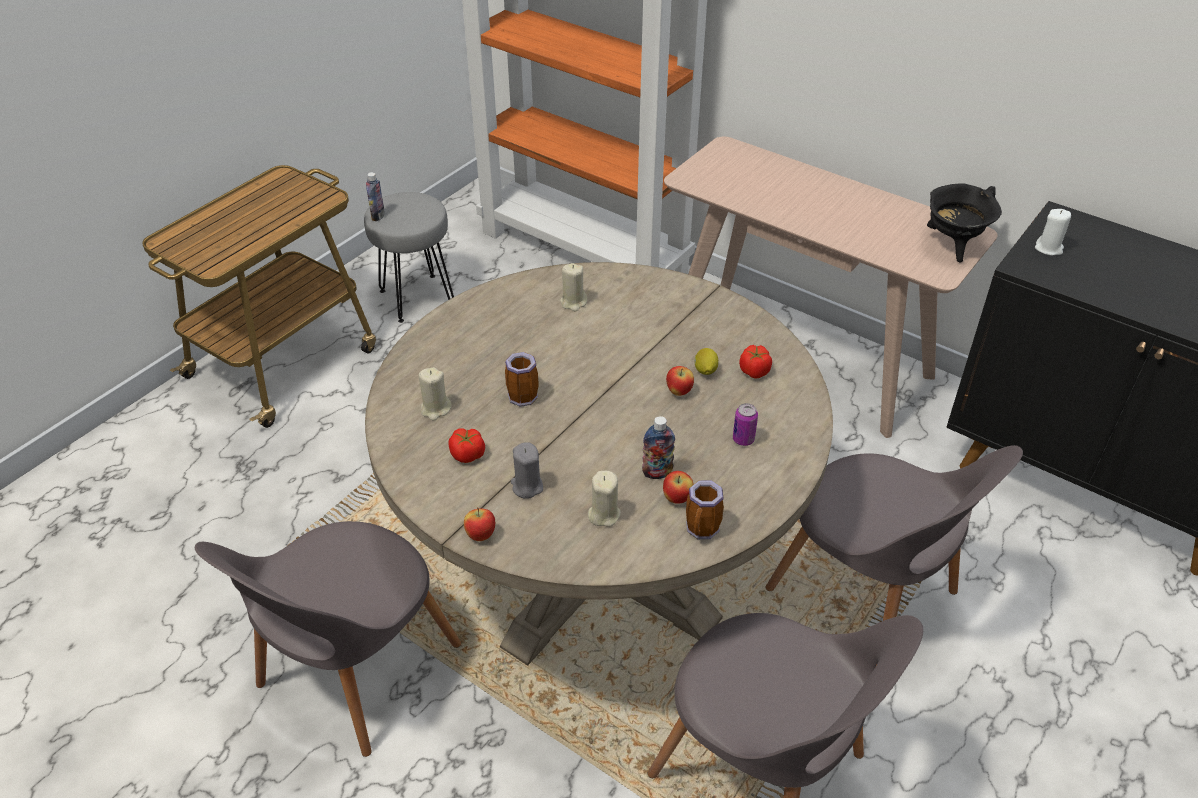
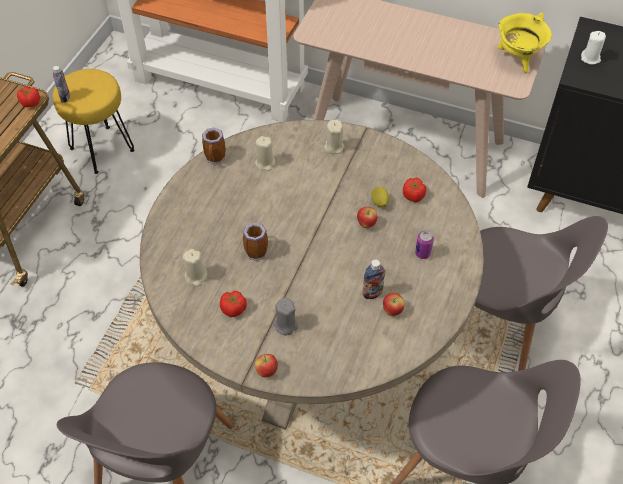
camera: 15 degrees left, 10 degrees up
(324, 201) = (30, 103): none -> tomato
(417, 297) = (102, 149): grey stool -> yellow stool
(604, 514) = (346, 335): beige candle -> beige candle (333, 147)
(702, 531) = (417, 332): mug -> mug (216, 159)
(953, 245) = (518, 59): black cooking pot -> yellow cooking pot

